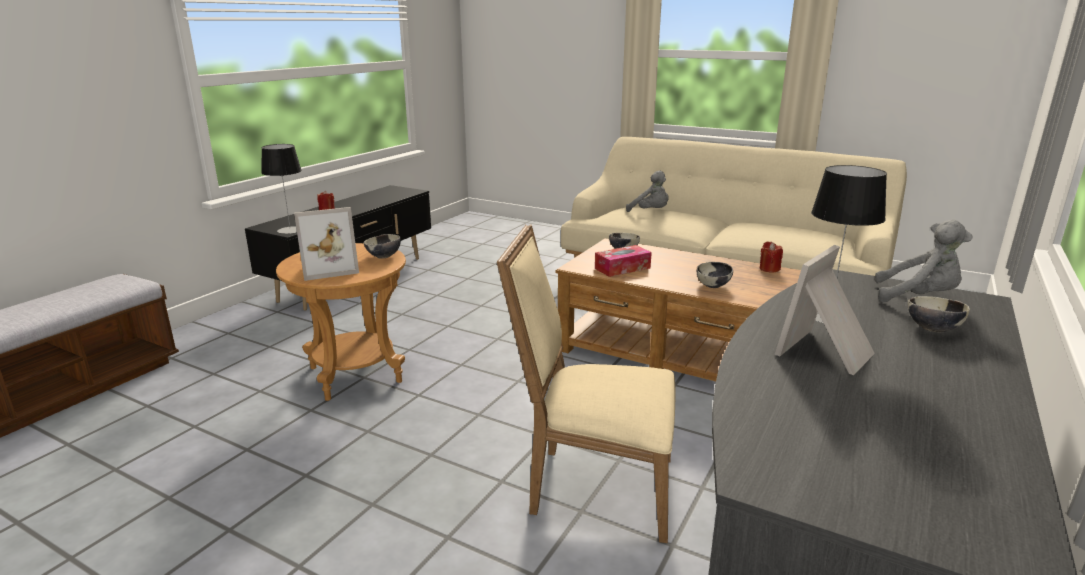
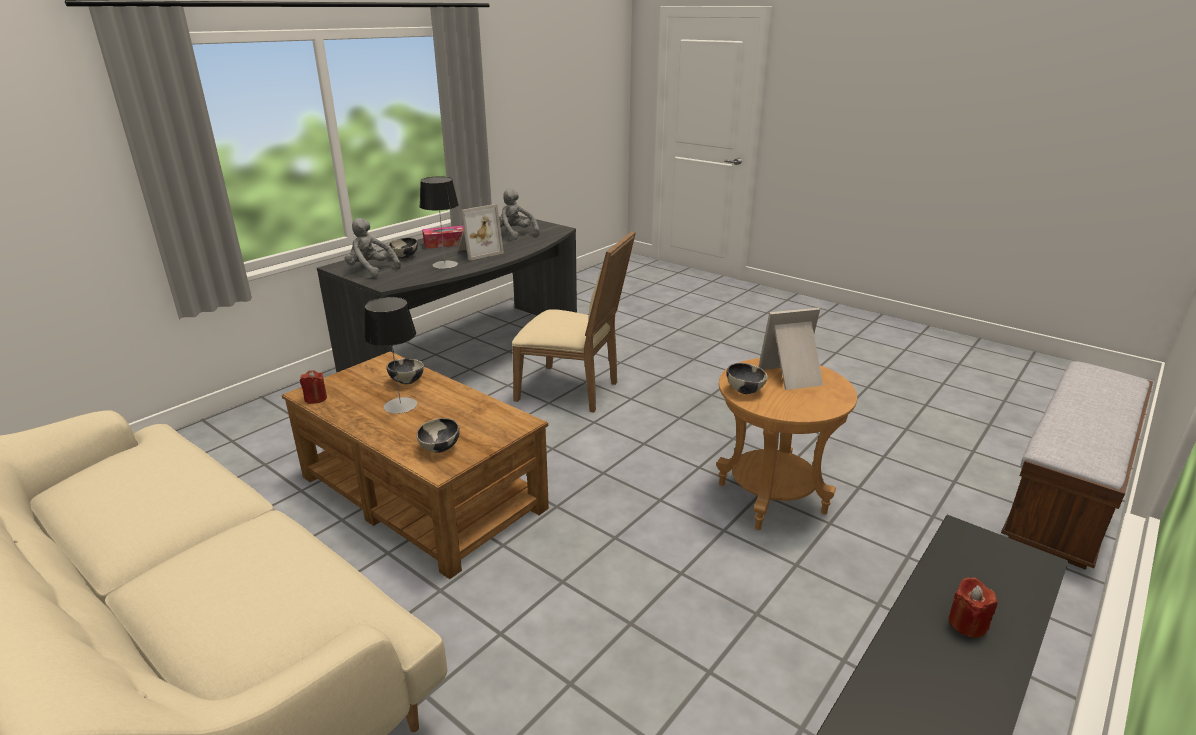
camera: 170 degrees left, 5 degrees up
(290, 230) = (967, 539): table lamp -> table lamp (400, 405)
(622, 268) = (471, 414): tissue box -> tissue box (445, 243)
(650, 212) = (241, 609): grey plush toy -> grey plush toy (515, 234)

